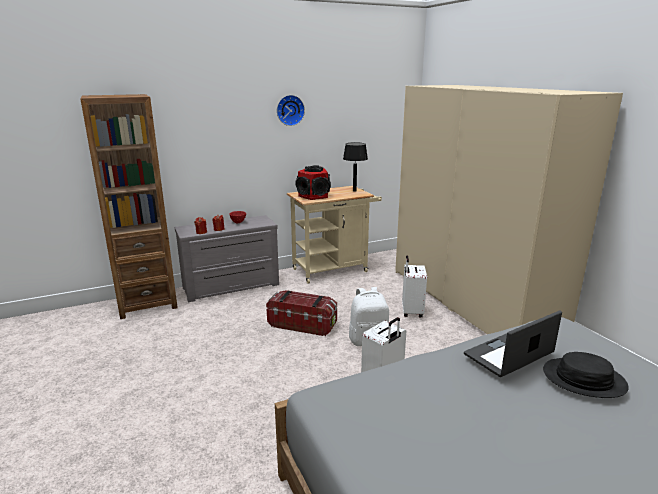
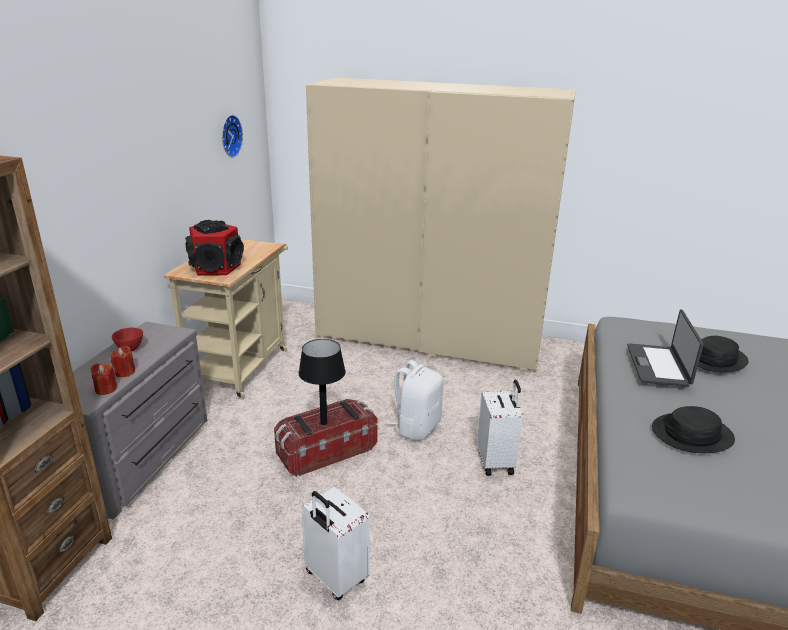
camera: 50 degrees left, 5 degrees up
(289, 110) = (146, 138): wall clock -> wall clock (229, 136)
(354, 191) = (248, 244): black table lamp -> black table lamp (323, 423)
(411, 312) = (402, 375): white suitcase -> white suitcase (334, 578)
(429, 400) = (692, 434): none -> black hat

